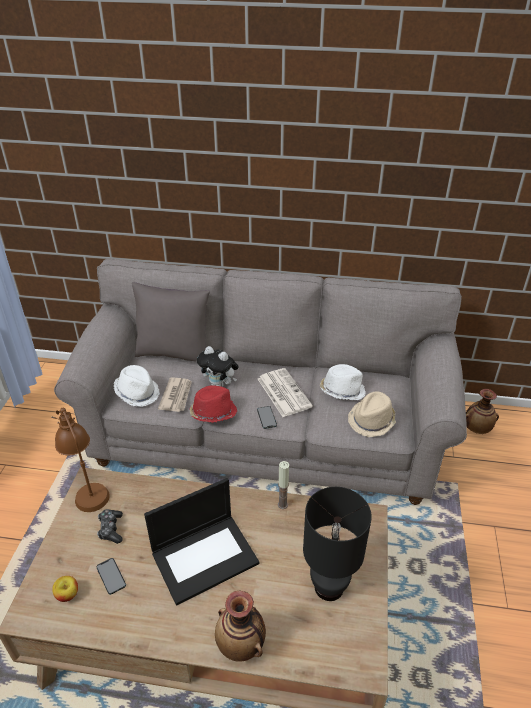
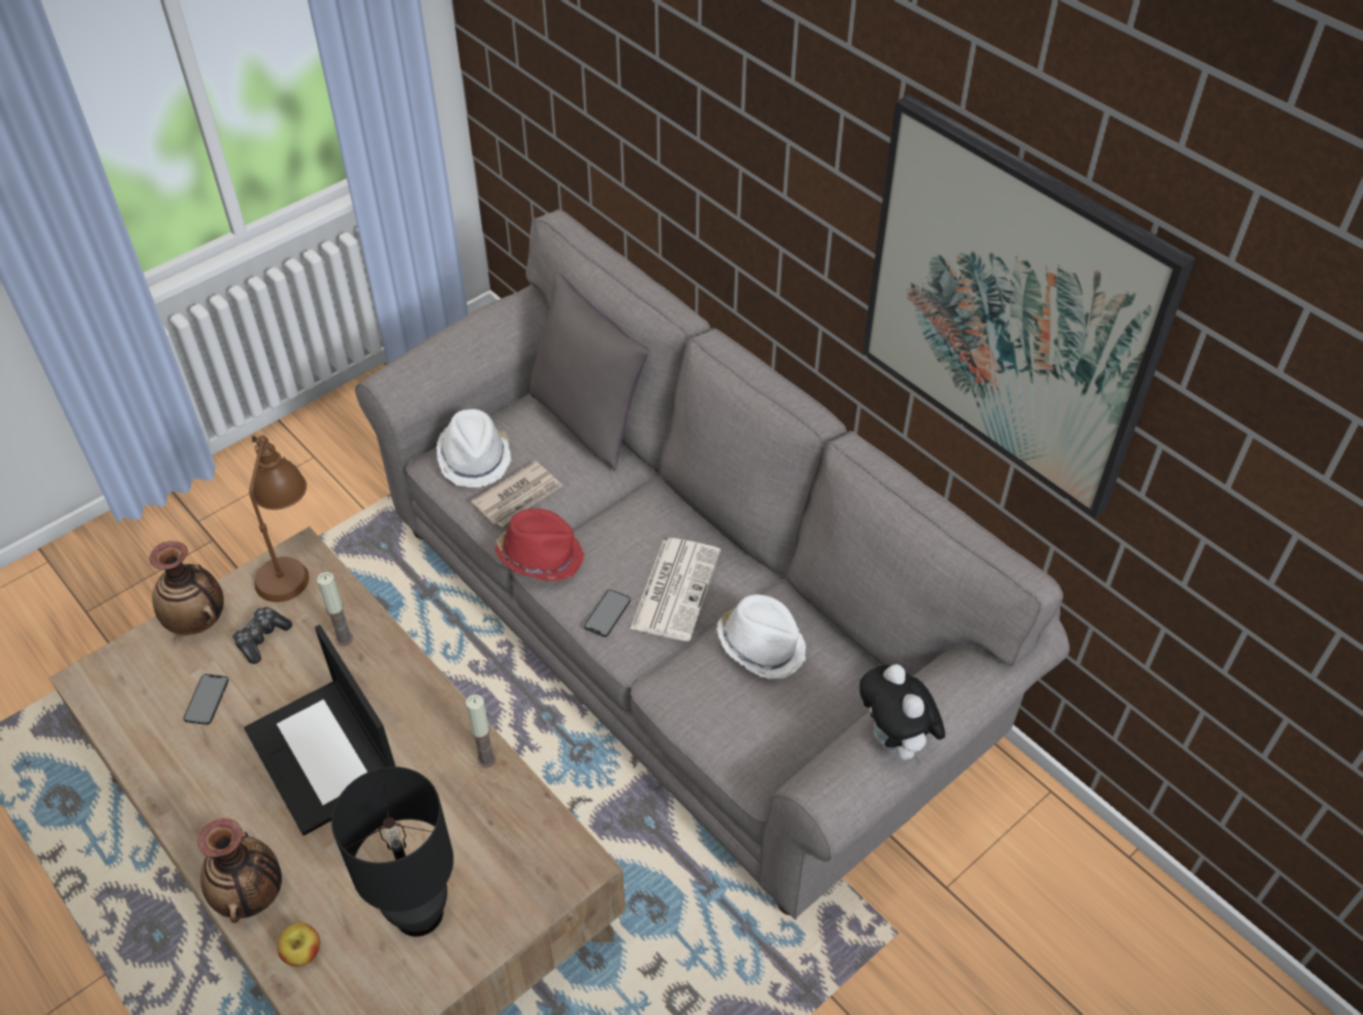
camera: 40 degrees right, 10 degrees up
(67, 594) = (146, 687): apple -> apple (303, 952)
(156, 501) = (344, 638): none -> candle
(205, 556) = (324, 756): laptop -> laptop turned 45 degrees clockwise
(219, 384) = (602, 515): plush toy -> plush toy (896, 743)
(372, 420) = (749, 726): beige hat -> none
(396, 175) = (1010, 308): none -> picture
(476, 429) = (1048, 872): vase -> vase (198, 621)

